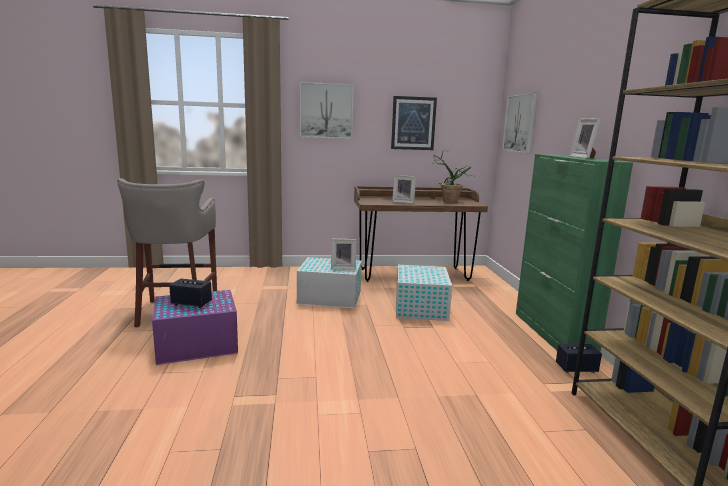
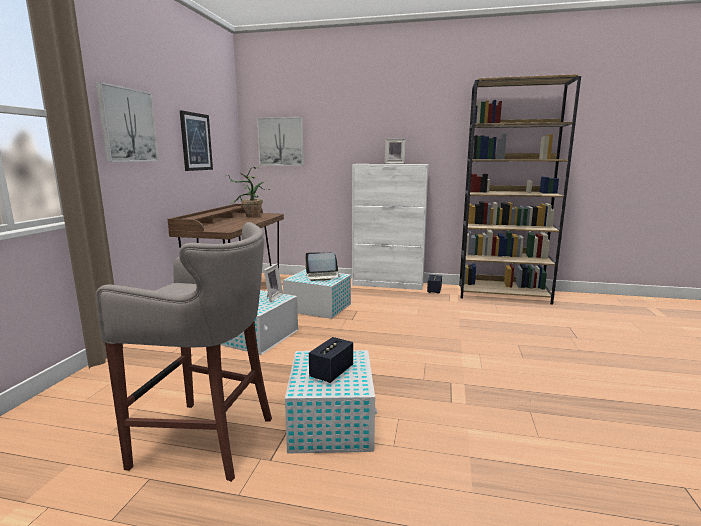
camera: 70 degrees left, 0 degrees up
(198, 345) = (331, 421): purple storage box -> white storage box
(403, 202) = (237, 223): picture frame -> none
(426, 275) = (323, 276): none -> laptop
(553, 334) = (388, 284): green cabinet -> white cabinet

